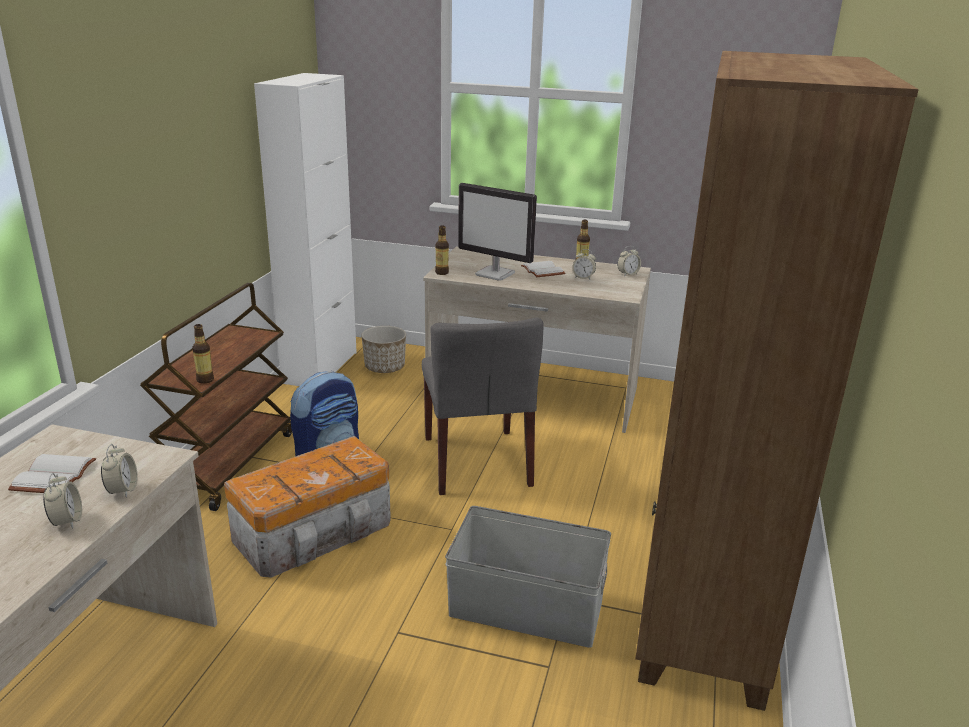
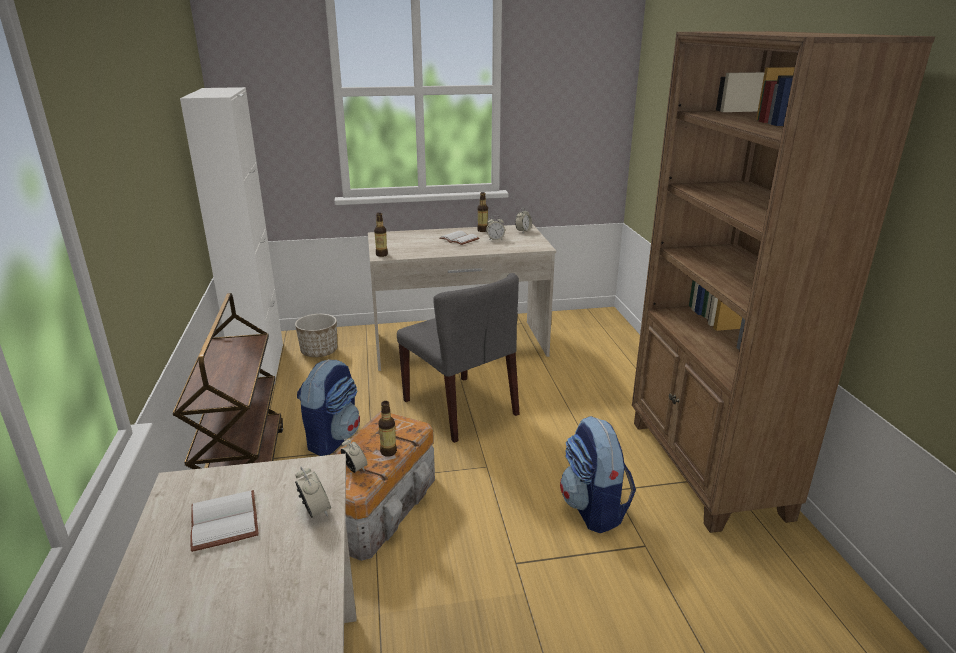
camera: 25 degrees left, 0 degrees up
(67, 521) = (292, 559): alarm clock -> alarm clock (355, 468)
(205, 380) = (239, 393): bottle -> bottle (388, 452)
(496, 274) = (426, 248): monitor -> none
(526, 609) = (594, 509): grey storage box -> backpack

